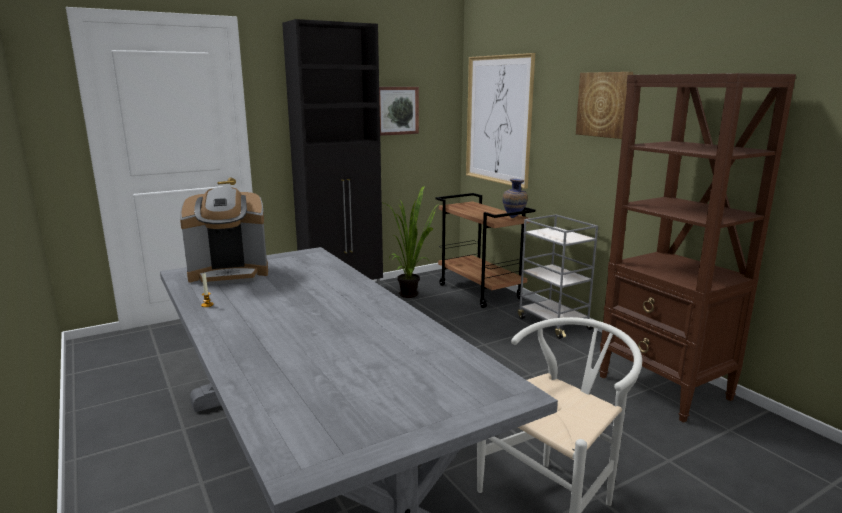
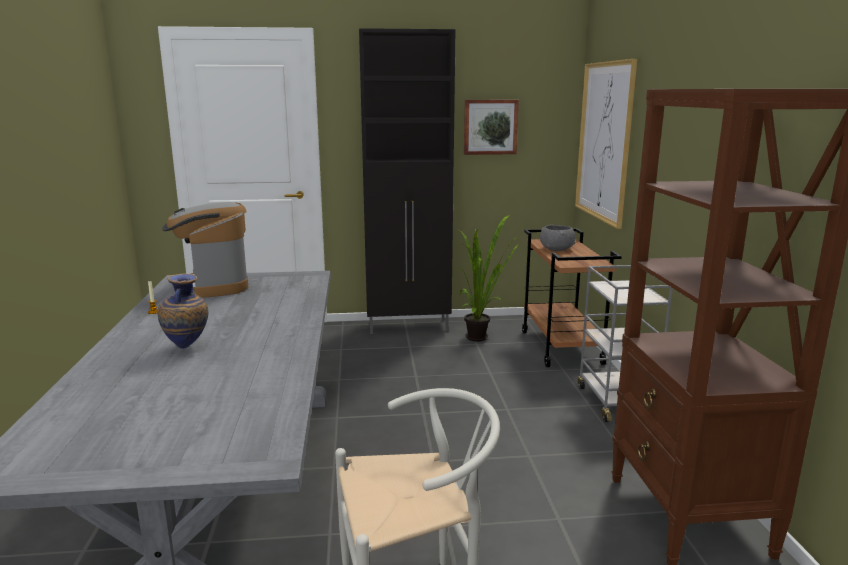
camera: 25 degrees right, 0 degrees up
(229, 274) = (213, 286): coffee machine -> coffee machine turned 60 degrees clockwise
(471, 210) = (556, 248): none -> grey bowl
(514, 217) = (595, 263): vase -> vase (188, 348)
(604, 104) = (690, 126): picture -> none

